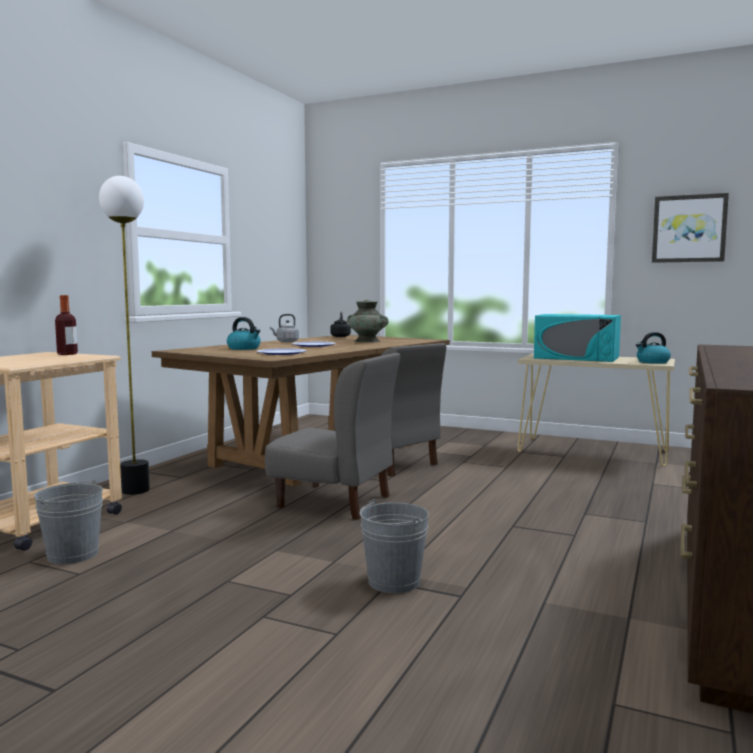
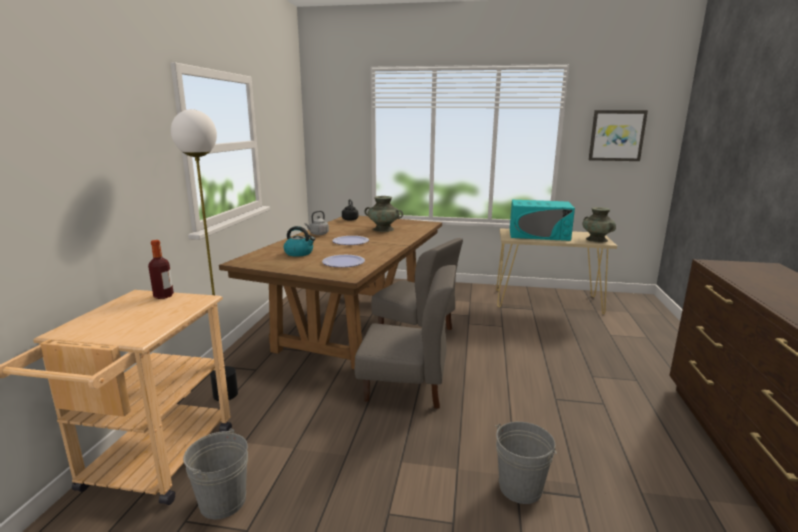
camera: 15 degrees left, 10 degrees up
(652, 362) = (597, 240): kettle -> turquoise vase

